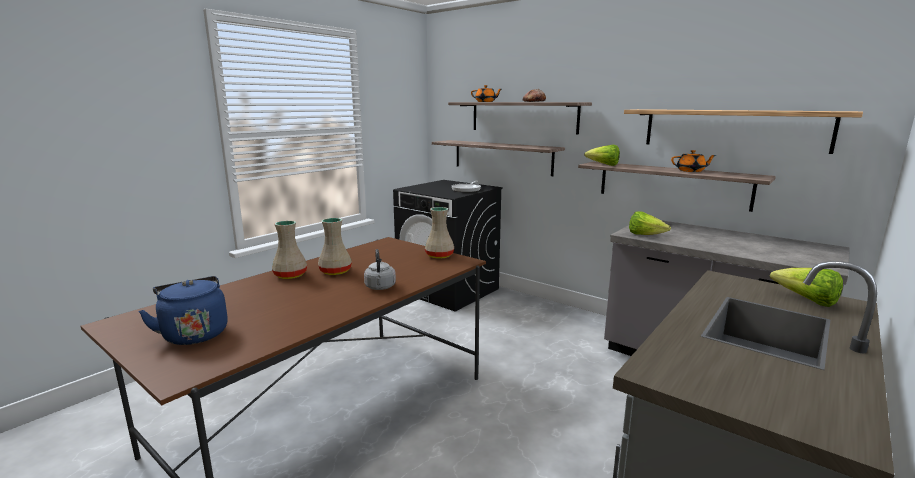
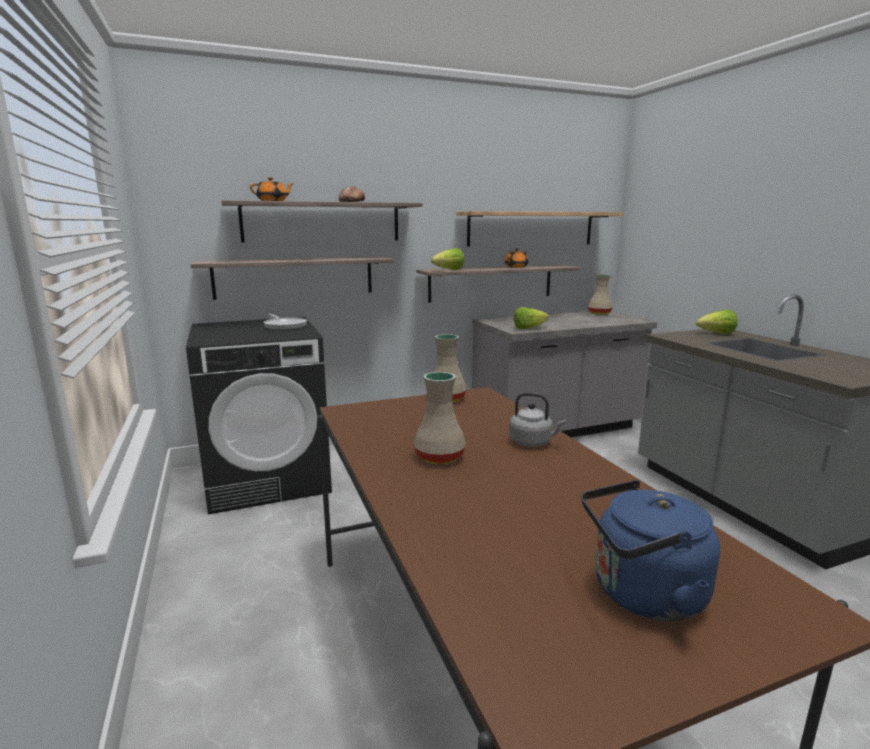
camera: 60 degrees left, 0 degrees up
(290, 275) = (420, 489): beige vase -> beige vase (600, 313)

